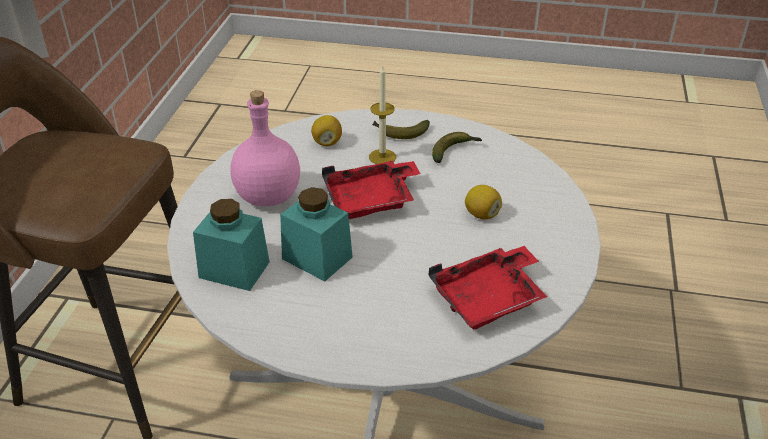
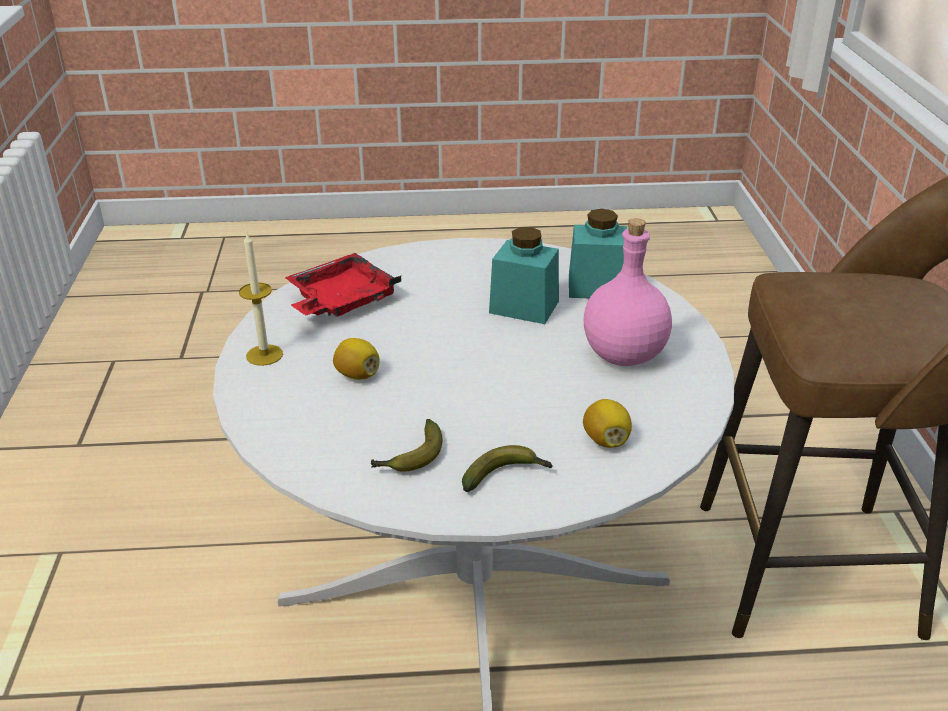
camera: 165 degrees right, 5 degrees down
(371, 200) = (498, 370): red tray -> none
(382, 157) = (513, 430): candle -> candle (264, 355)

